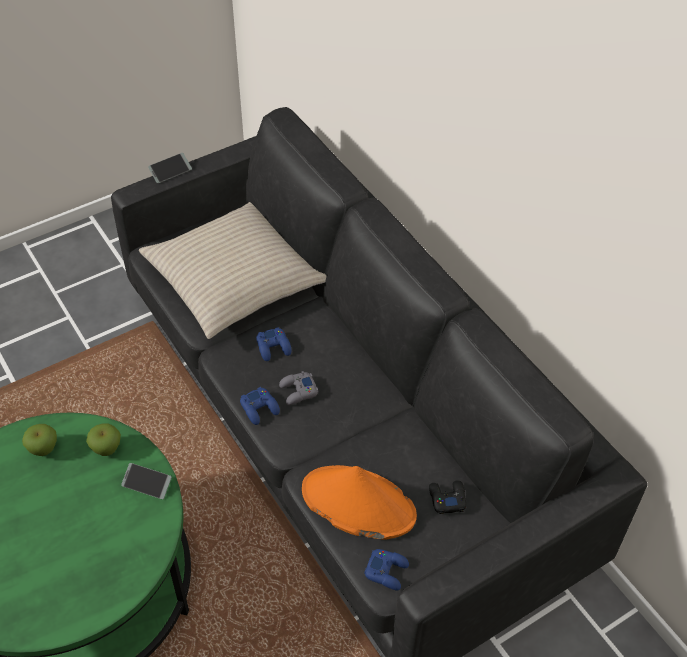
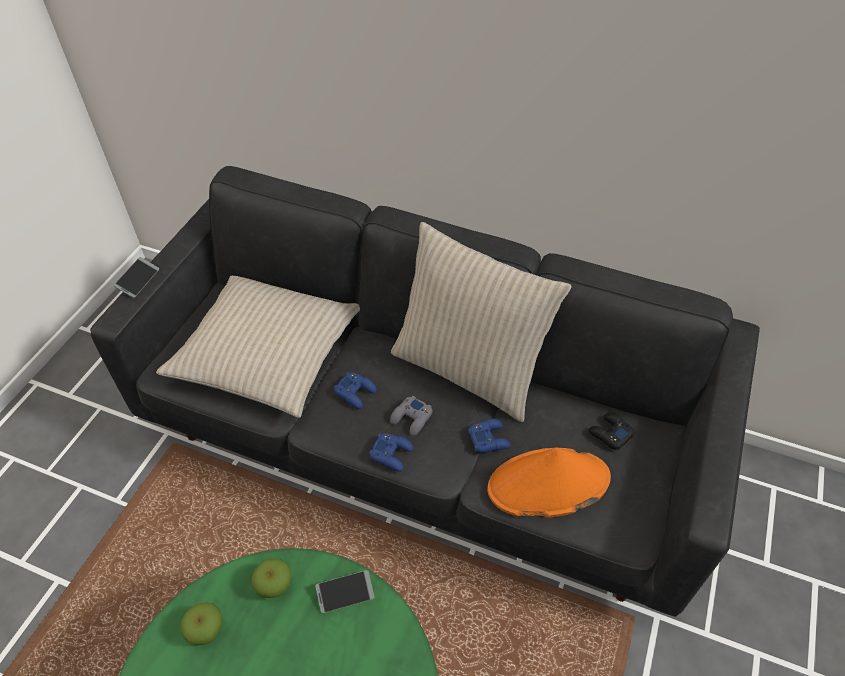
camera: 35 degrees left, 0 degrees up
(378, 380) = (468, 369): none -> beige pillow
(387, 571) = (623, 526): blue game controller -> blue game controller (489, 439)

